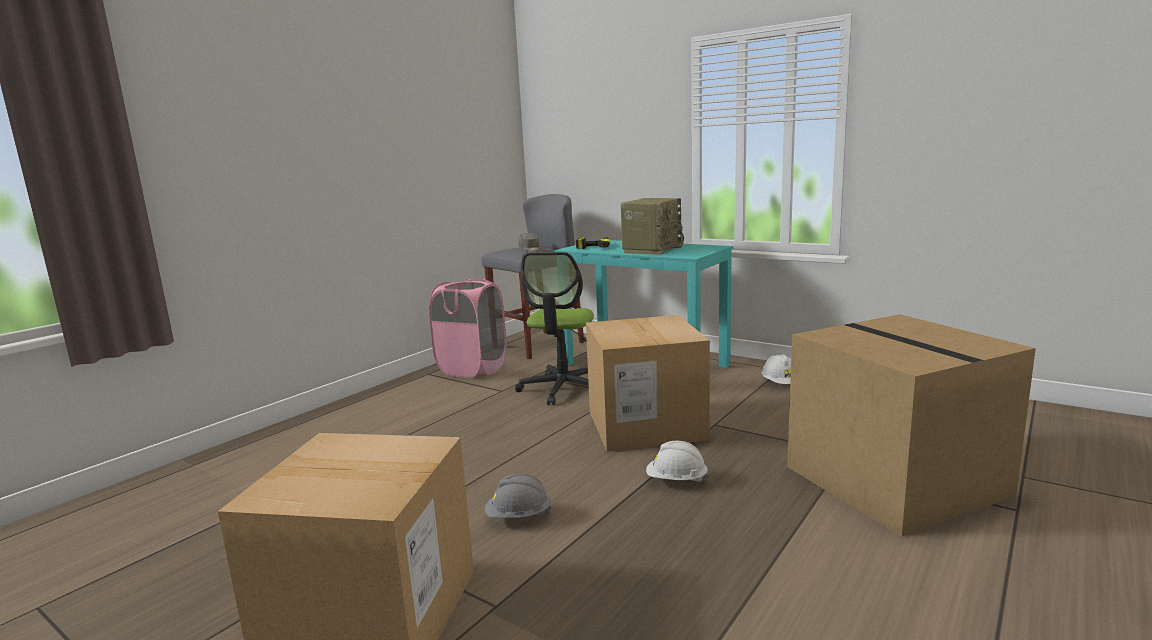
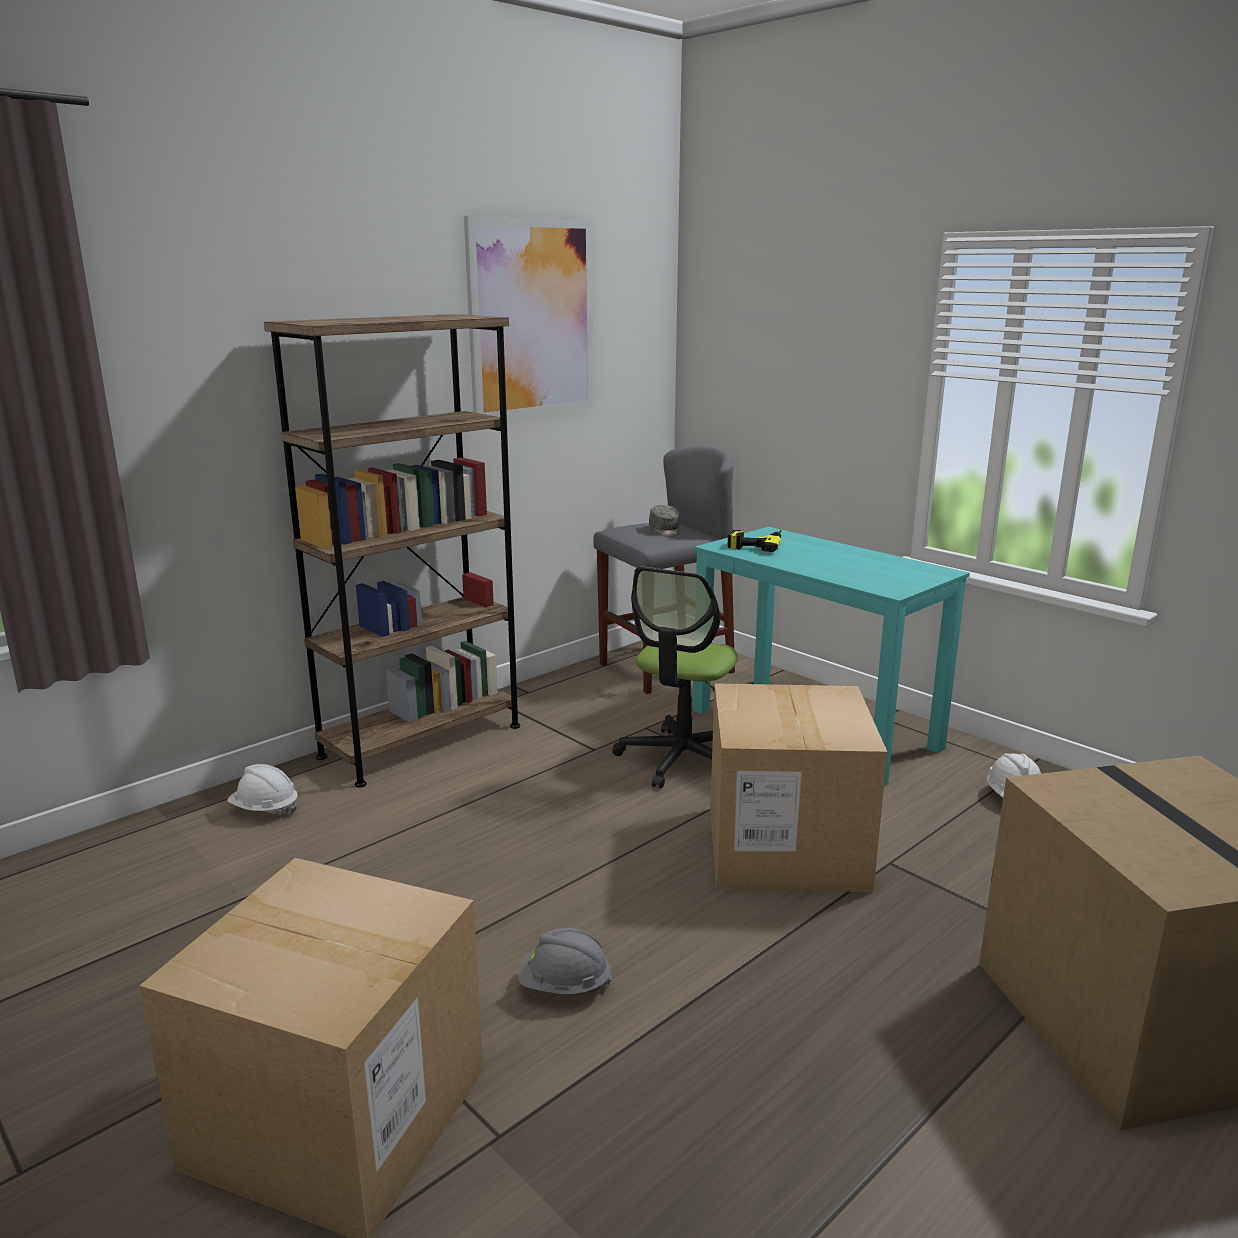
camera: 10 degrees right, 5 degrees up
(377, 400) = (421, 741): none -> brown bookcase
(429, 109) = (531, 319): none -> picture
(472, 369) = (562, 702): pink laundry basket -> none
(652, 249) = (839, 566): radio -> none
(676, 480) = (803, 960): white hard hat -> white hard hat (265, 809)

